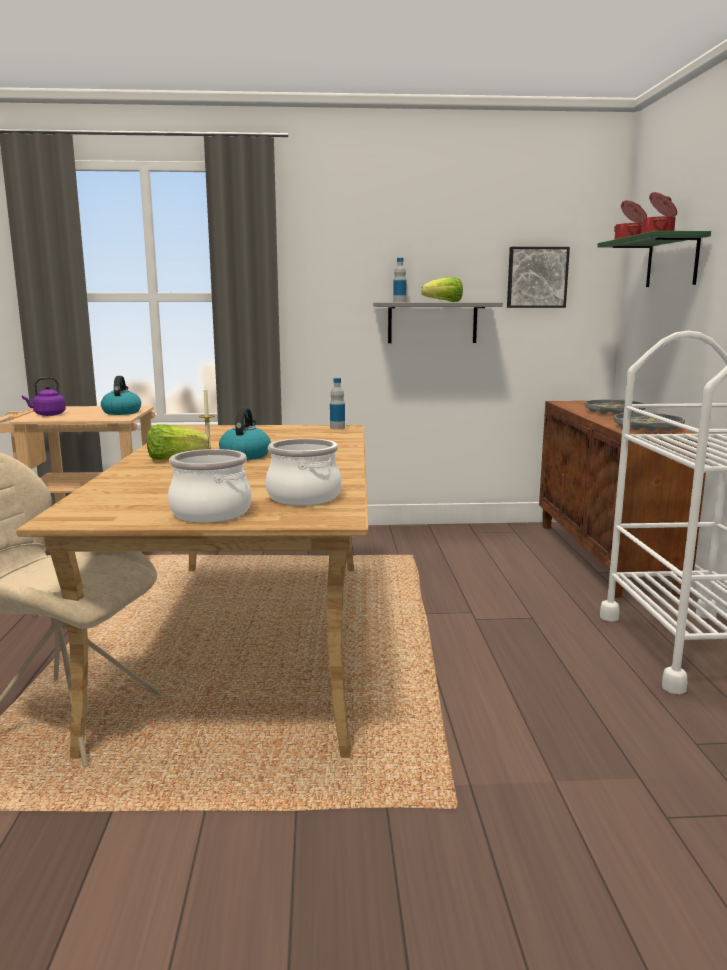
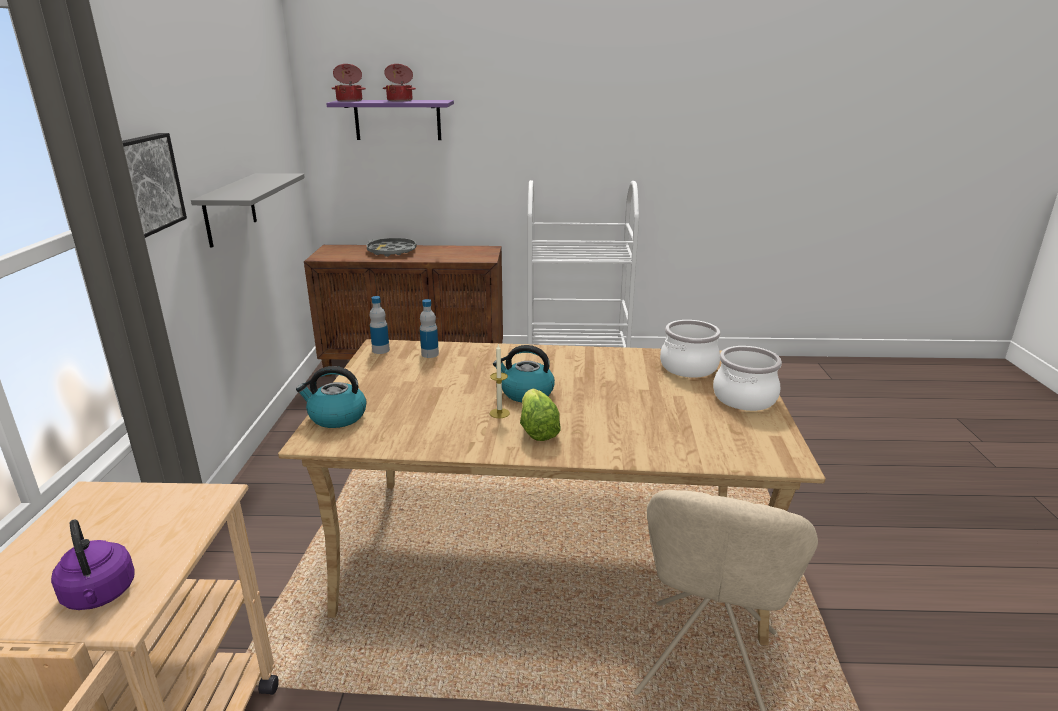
camera: 85 degrees left, 10 degrees up
(121, 412) = (155, 501): kettle -> kettle (336, 417)
(399, 302) = (220, 193): bottle -> bottle (430, 354)
(444, 302) = (249, 183): lettuce -> none
(536, 277) = (269, 139): picture -> picture (145, 184)
(647, 427) = (469, 253): grey tray -> none
(672, 262) = (397, 120): green shelf -> purple shelf

